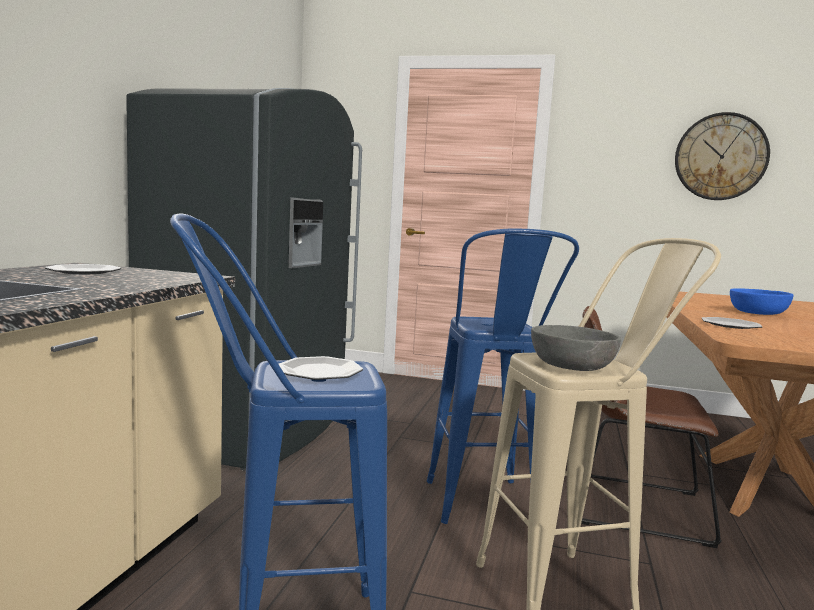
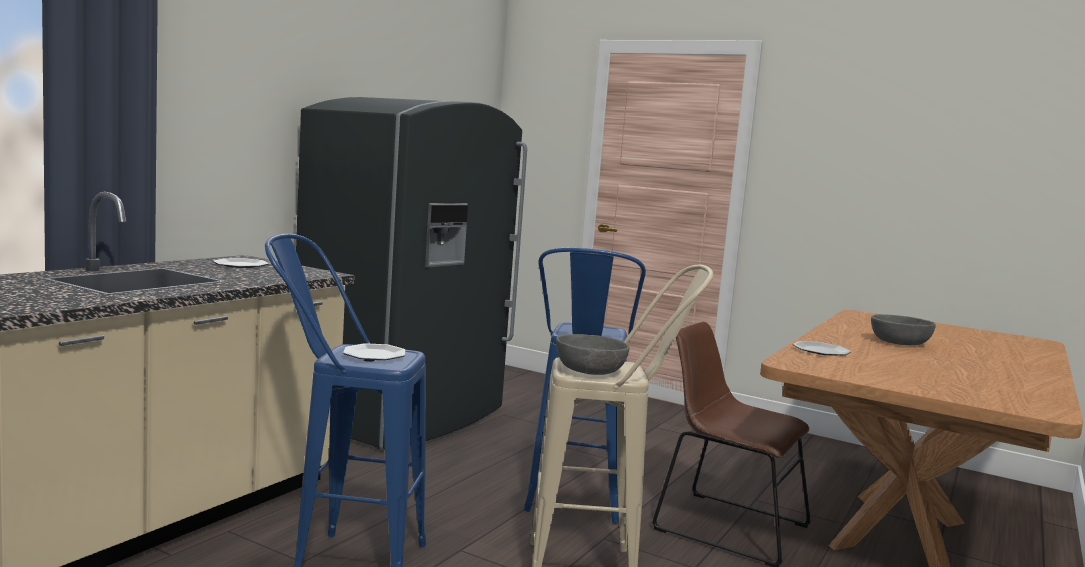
camera: 15 degrees right, 0 degrees up
(720, 157) = (945, 160): wall clock -> none
(757, 313) = (899, 342): blue bowl -> grey bowl

